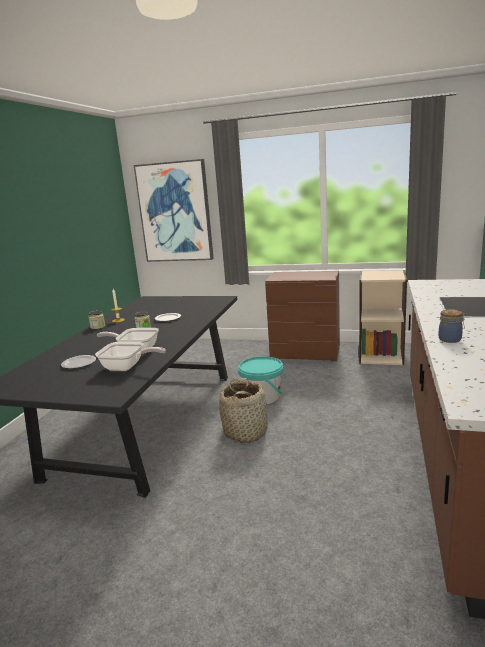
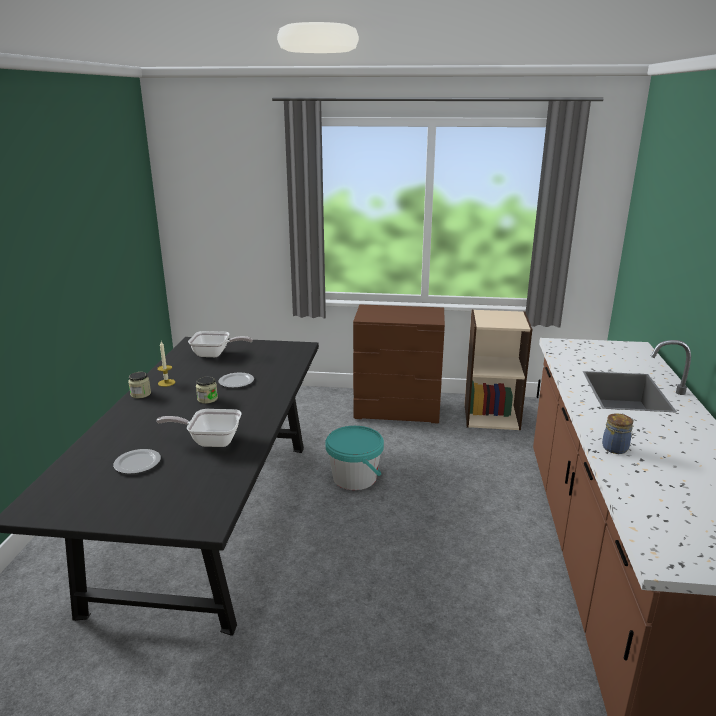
camera: 10 degrees left, 5 degrees up
(127, 367) = (209, 472): frying pan -> frying pan (215, 354)
(175, 212) = (225, 215): picture -> none
(246, 432) = (343, 532): basket -> none

